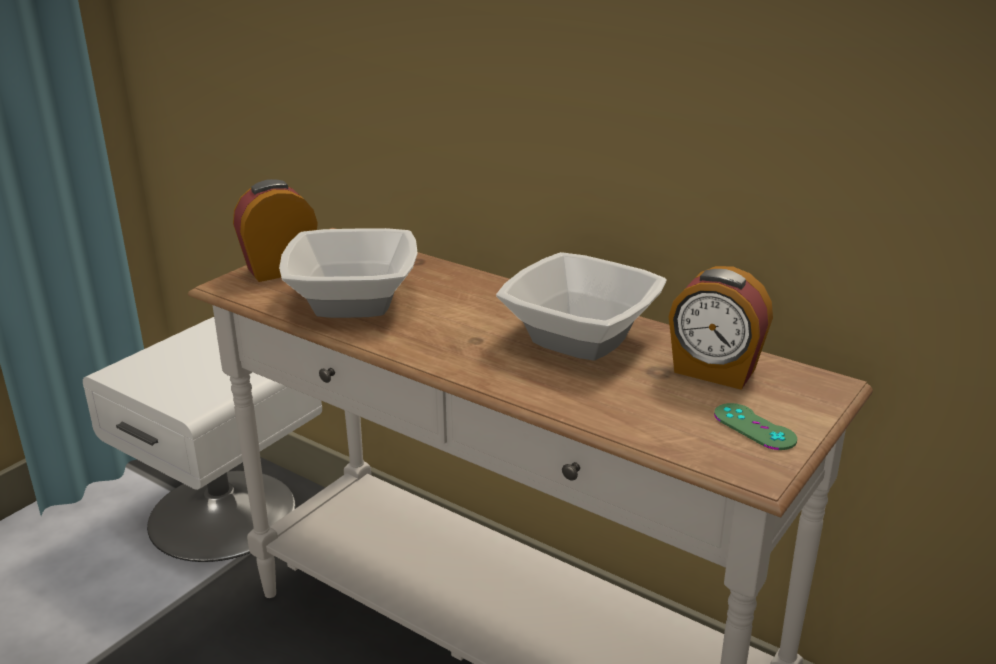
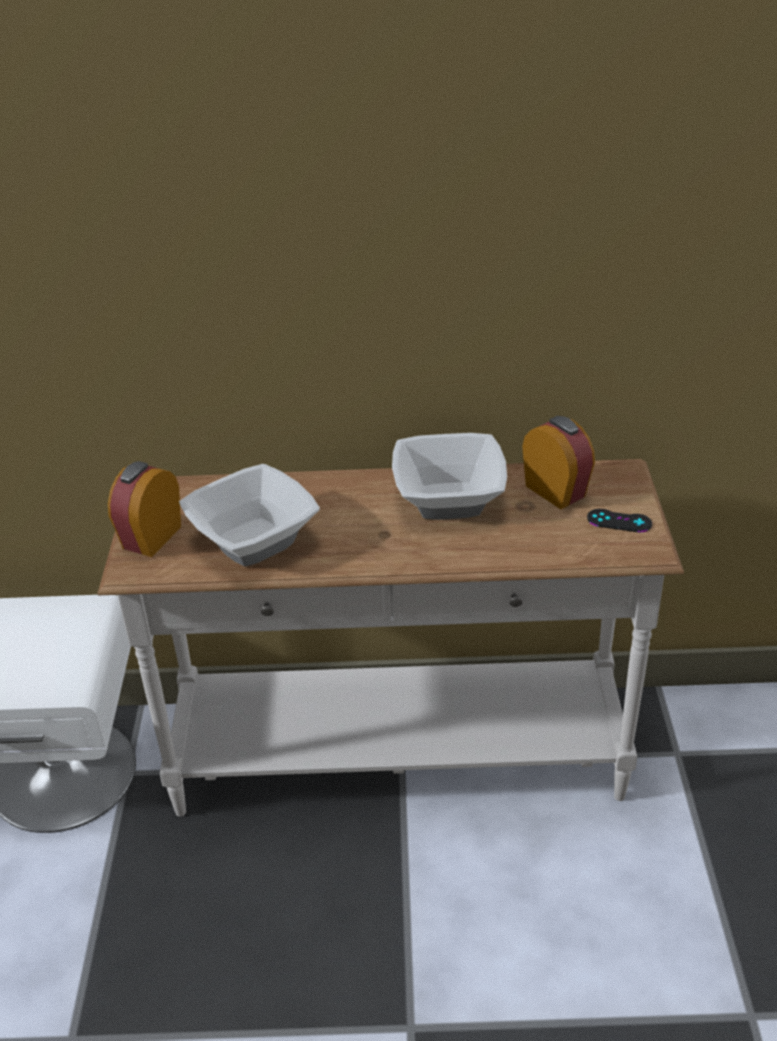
camera: 35 degrees left, 10 degrees up
(714, 372) = (556, 490): alarm clock -> alarm clock turned 120 degrees counterclockwise
(754, 427) = (619, 521): green game controller -> black game controller

